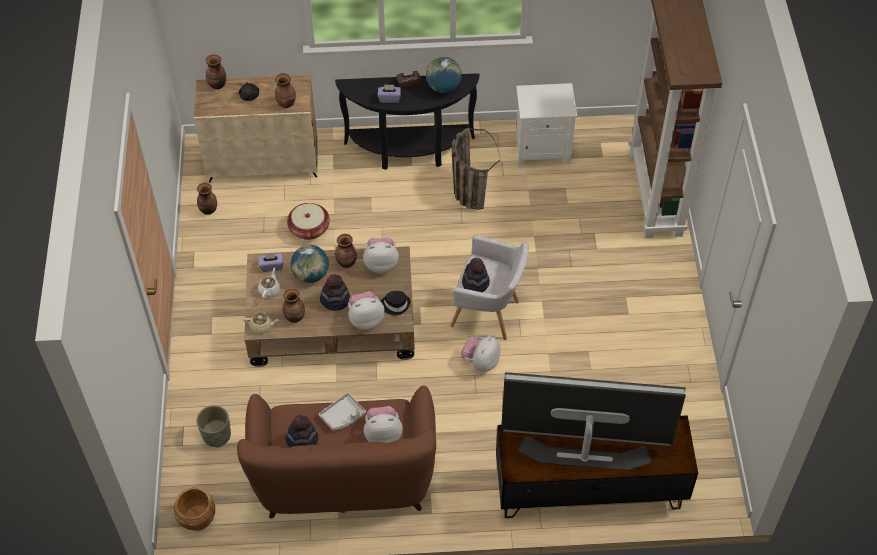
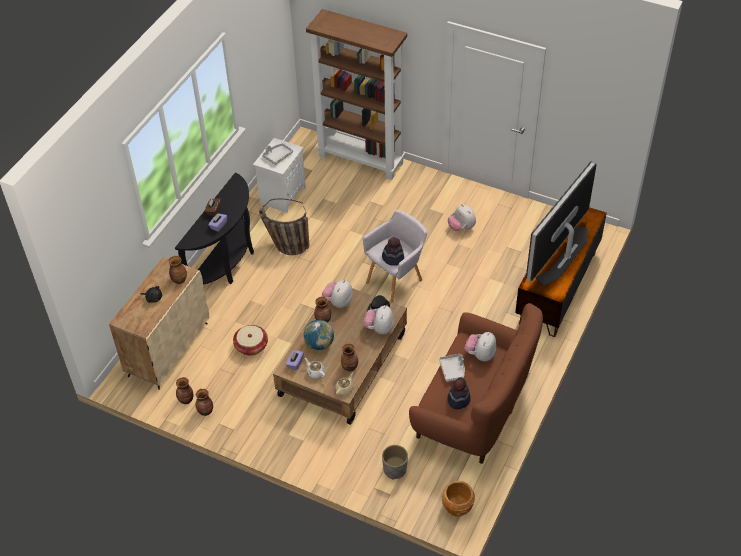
camera: 60 degrees left, 5 degrees down
(217, 85) = (125, 313): vase -> vase (205, 411)
(335, 300) = (351, 339): hat -> none
(443, 87) = (232, 194): globe -> none
(481, 362) = (430, 299): plush toy -> plush toy (461, 227)
(544, 100) = (277, 156): none -> grey tray

